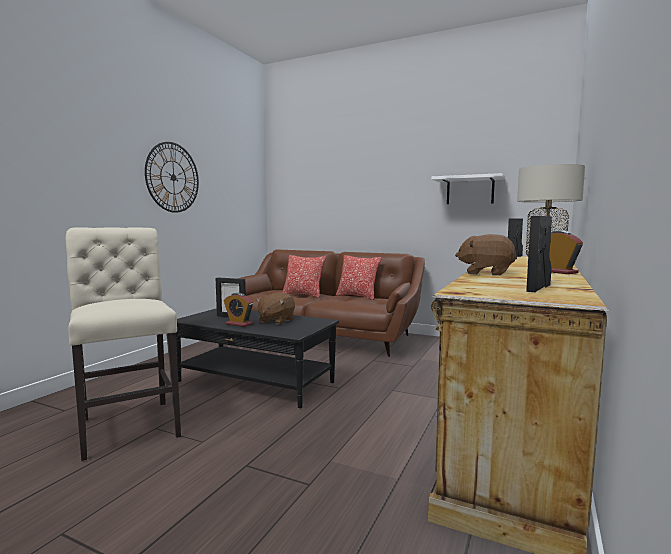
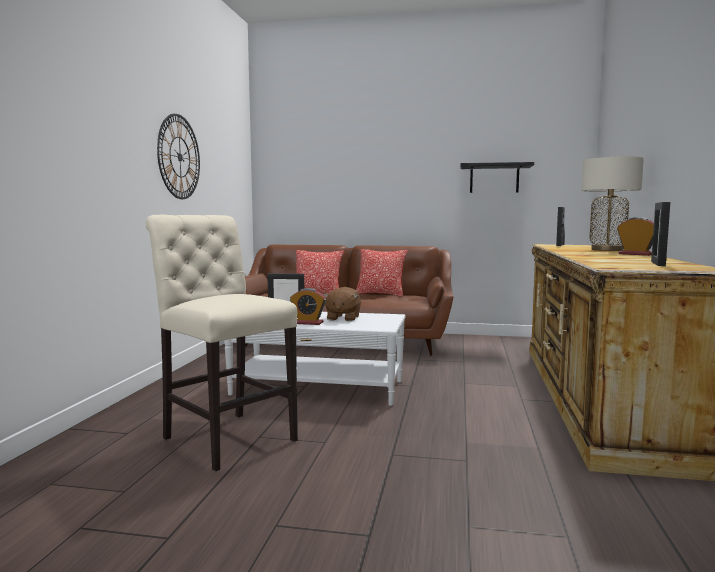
camera: 15 degrees left, 0 degrees up
(256, 382) = (319, 388): black coffee table -> white coffee table
(470, 190) = (494, 179): white shelf -> black shelf
(486, 273) = (583, 256): brown plush toy -> none

